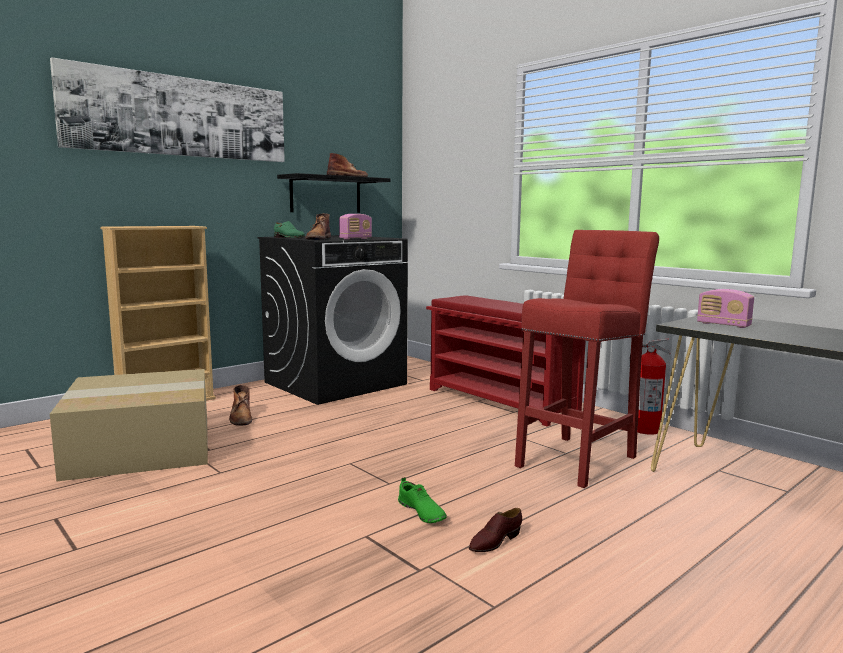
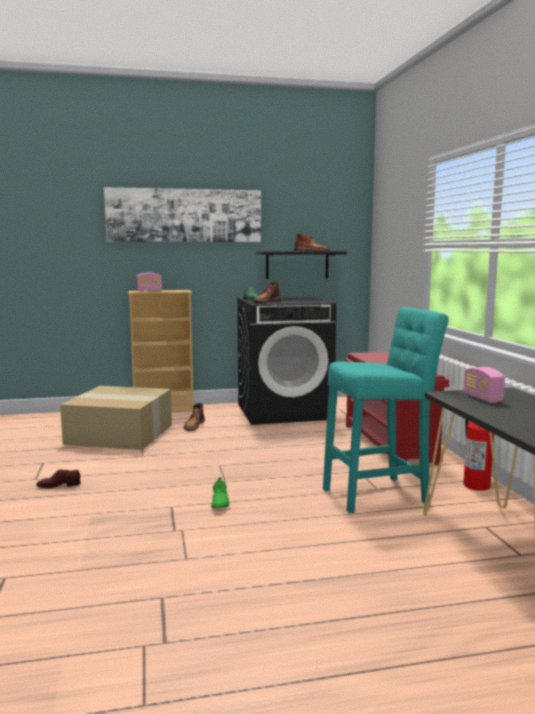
camera: 30 degrees right, 0 degrees up
(355, 239) = (291, 302): radio -> radio (149, 290)
(494, 541) = (238, 528): brown shoe -> brown shoe (58, 485)
(579, 459) = (380, 494): red stool -> turquoise stool

